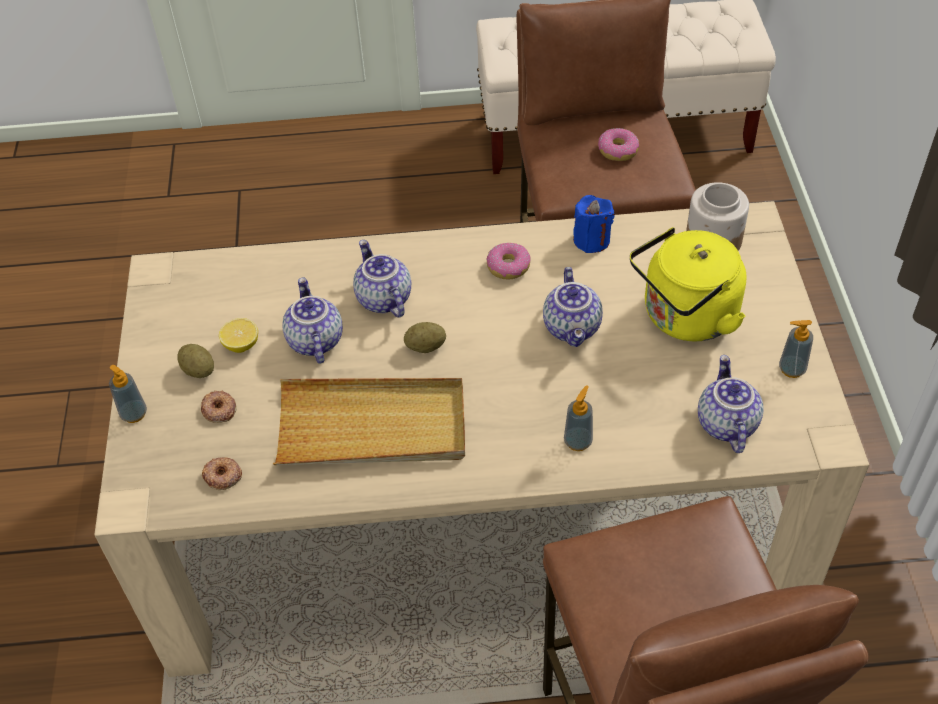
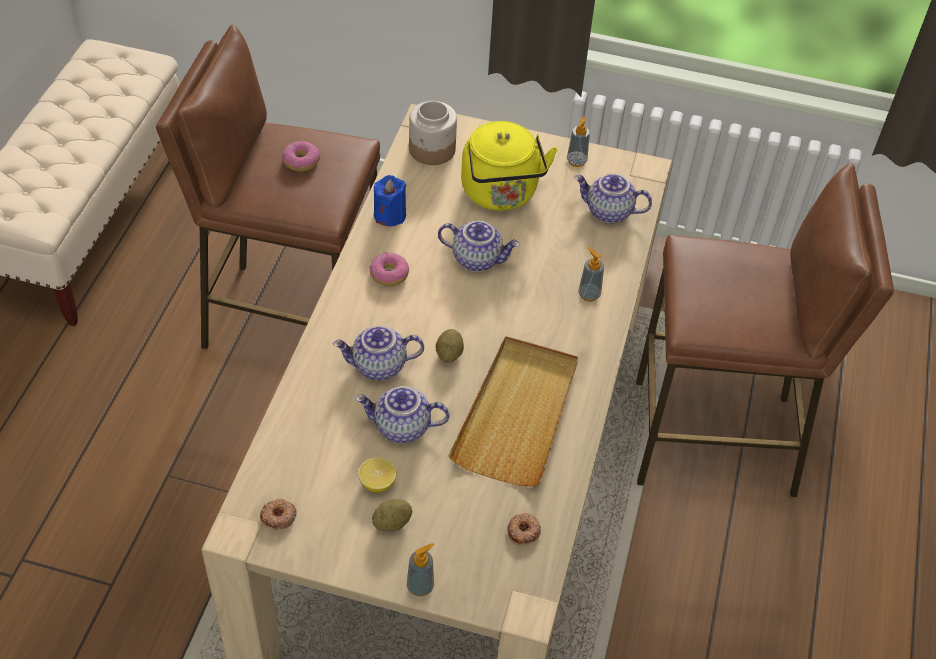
camera: 75 degrees left, 0 degrees up
(219, 410) = (447, 517): donut -> donut (278, 517)

